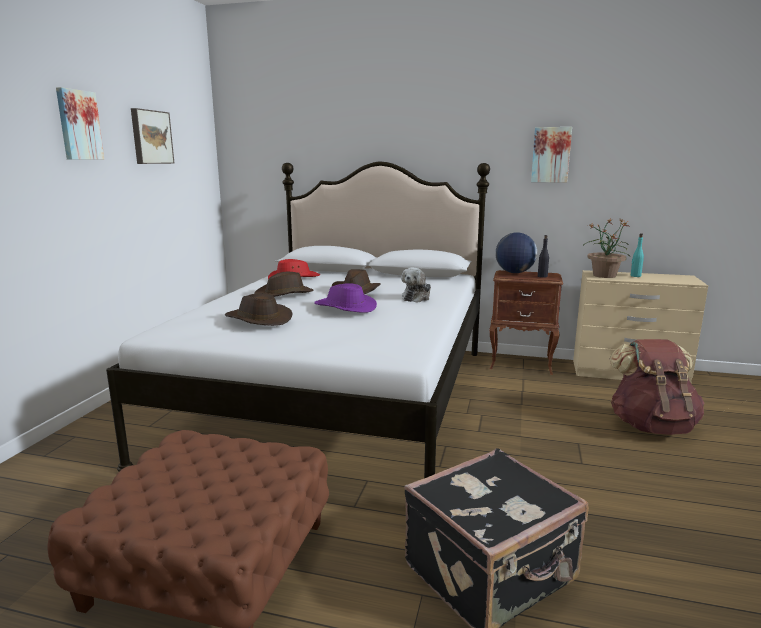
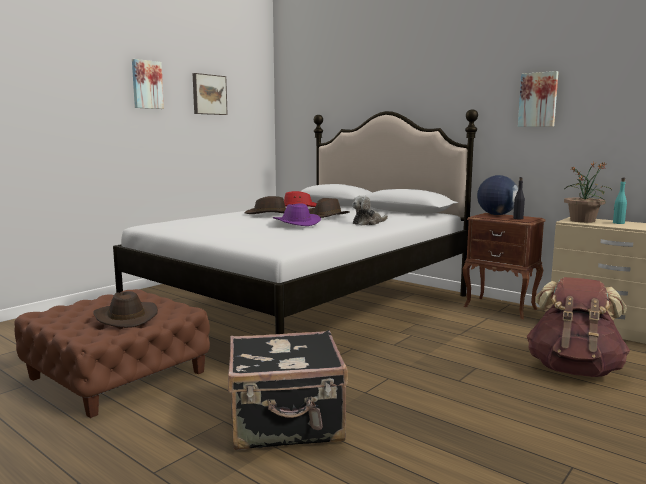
camera: 25 degrees right, 5 degrees down
(257, 319) = (219, 223): brown hat -> brown hat (125, 317)

